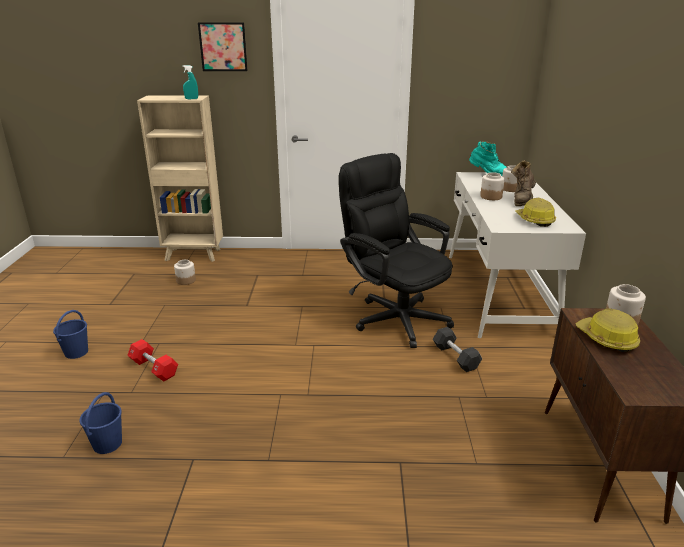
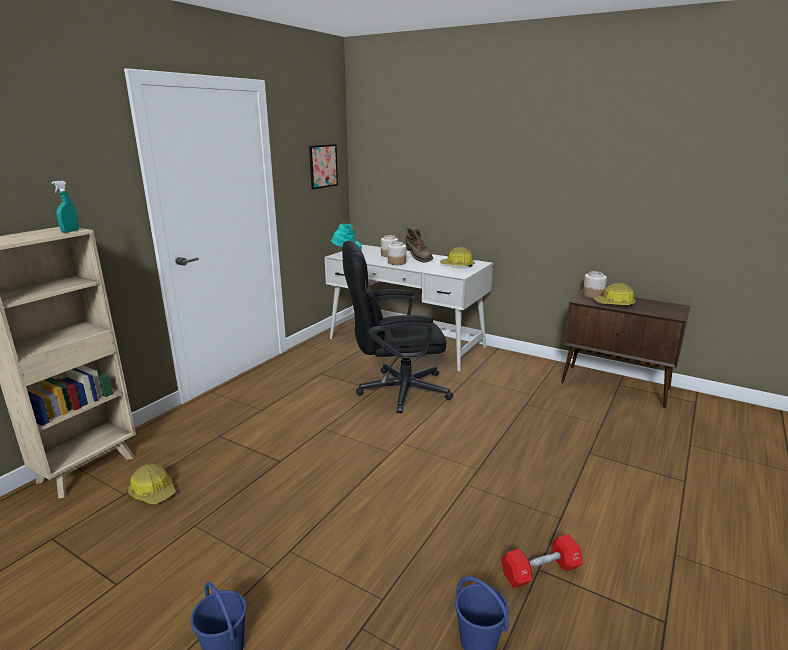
camera: 60 degrees left, 5 degrees down
(154, 368) = (345, 567): red dumbbell -> red dumbbell (540, 571)
(186, 280) = (153, 492): jar -> hard hat
(223, 47) = (74, 153): picture -> picture (323, 166)
(455, 357) = (476, 387): black dumbbell -> none

